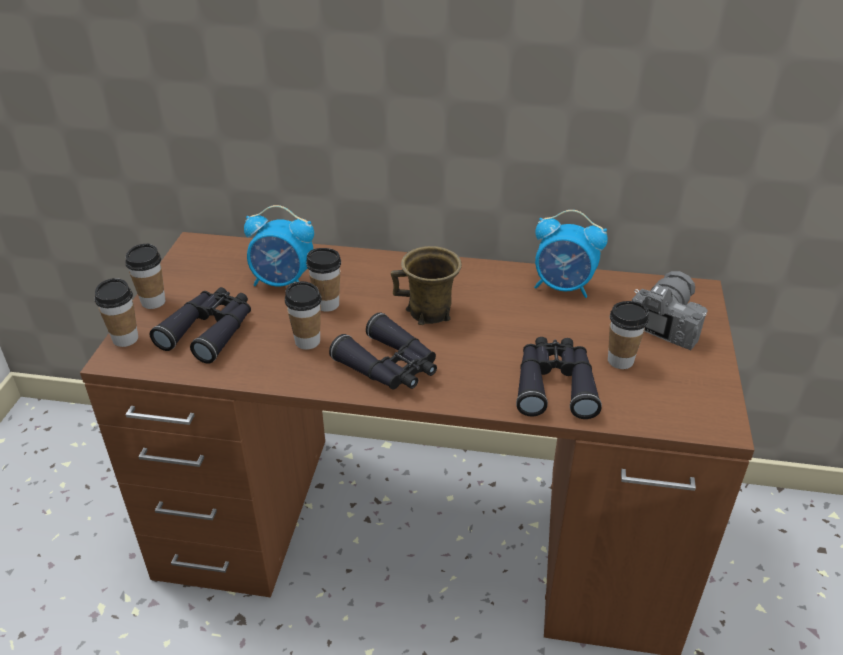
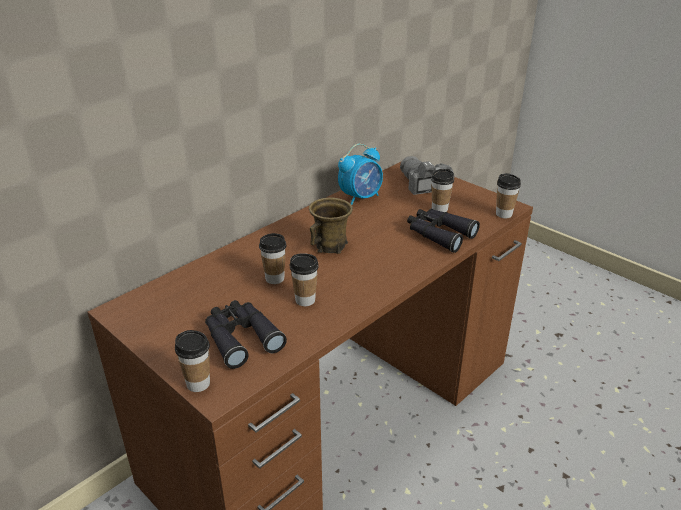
camera: 55 degrees left, 5 degrees down
(153, 302) = (167, 355): cup -> cup (504, 214)
(283, 282) = (225, 287): alarm clock -> none
(389, 367) = (366, 279): black binoculars -> none

